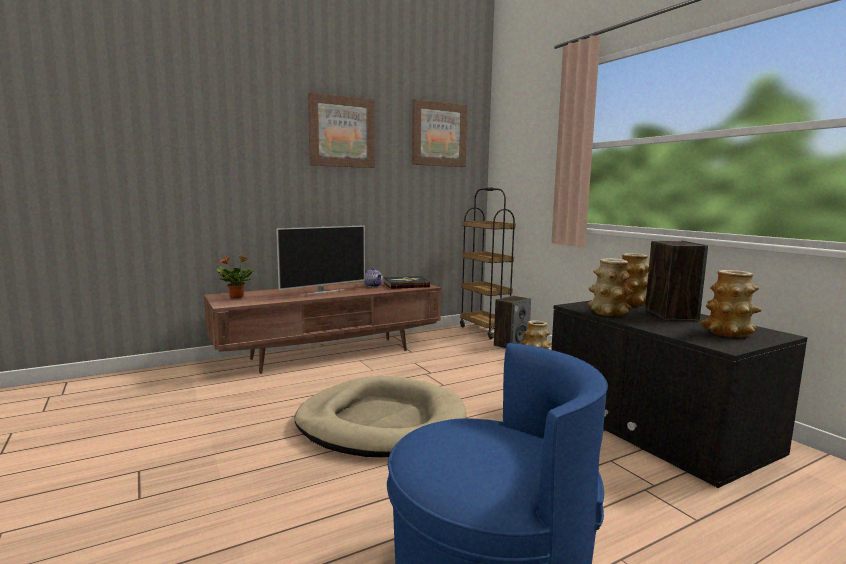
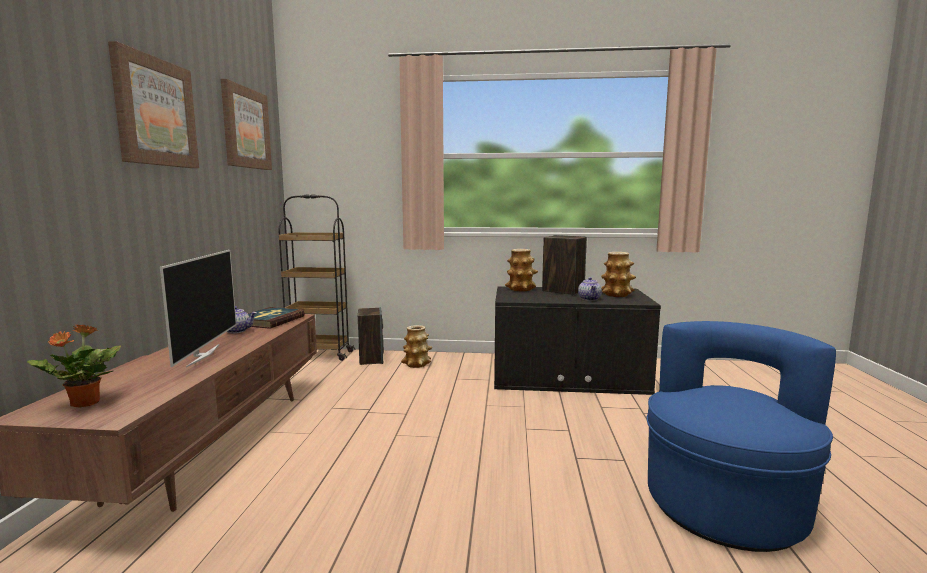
camera: 55 degrees left, 0 degrees up
(381, 423) = (444, 469): beige dog bed -> none
(608, 313) = (539, 298): vase -> none
(666, 327) = (589, 299): none -> teapot

